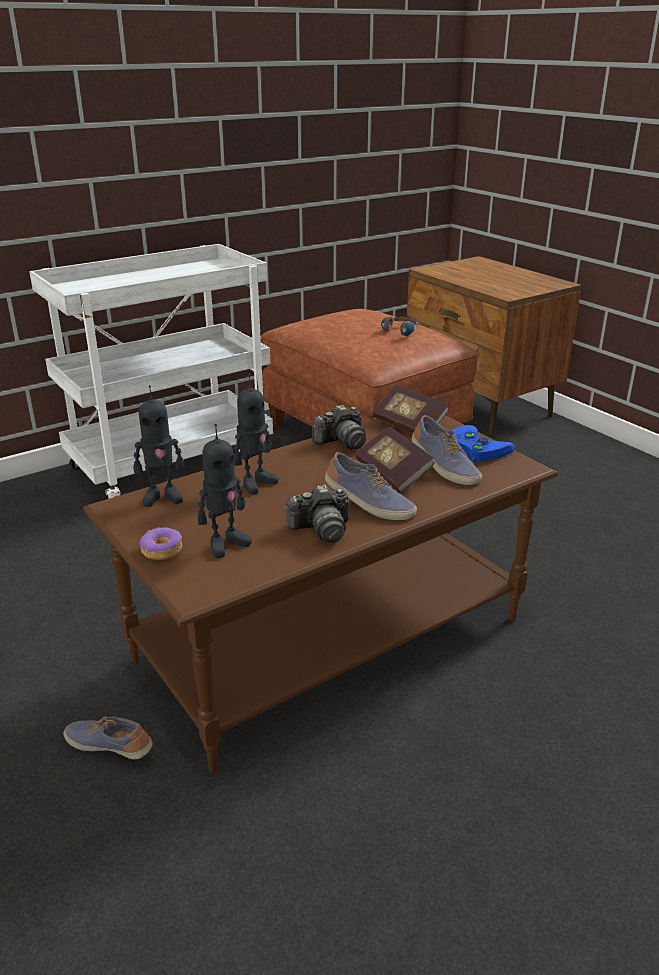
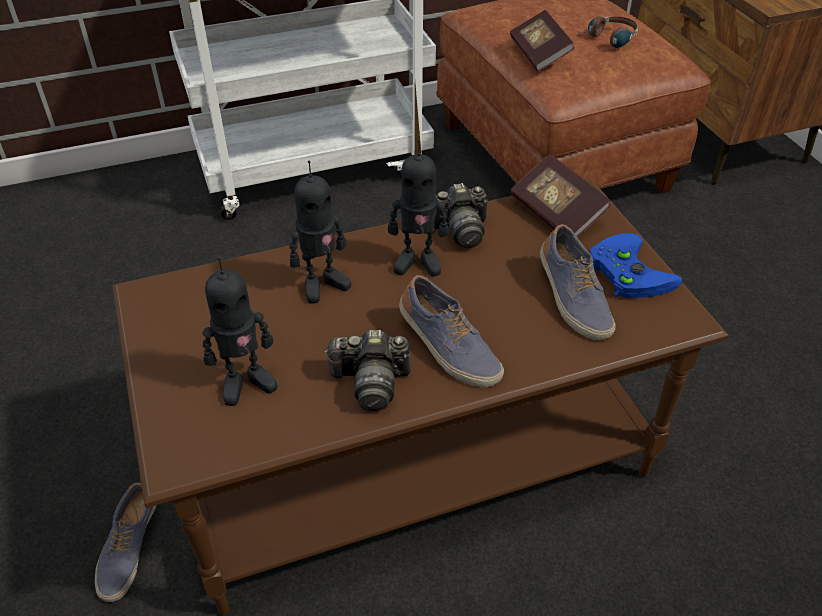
camera: 15 degrees right, 15 degrees up
(110, 746) = (128, 549): shoe -> shoe turned 120 degrees counterclockwise
(161, 550) = (168, 379): donut -> none
(162, 497) = (204, 288): toy robot -> toy robot (417, 262)
(393, 473) = (500, 299): book -> book (539, 54)

